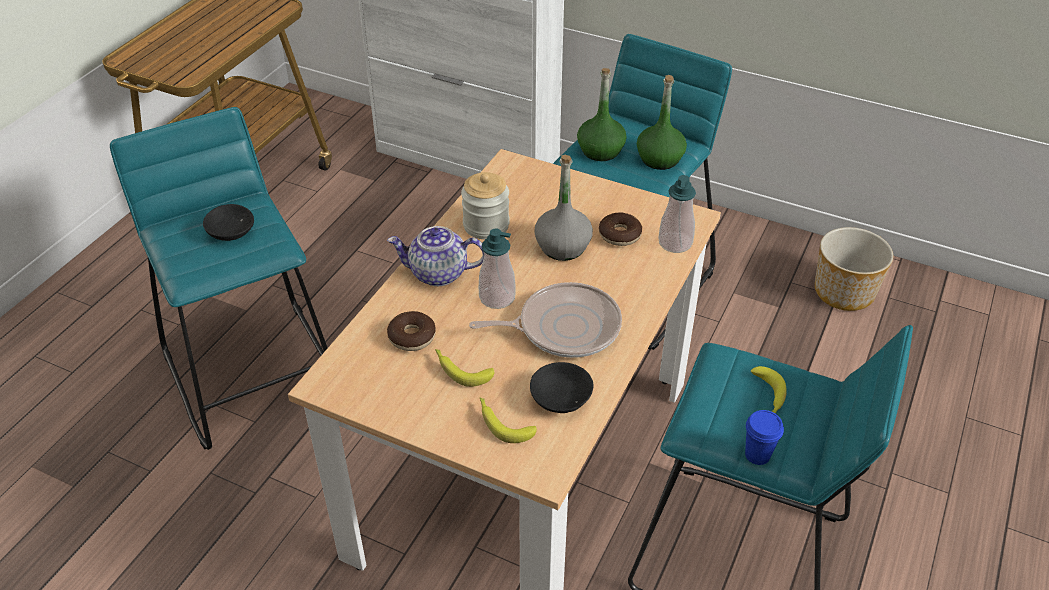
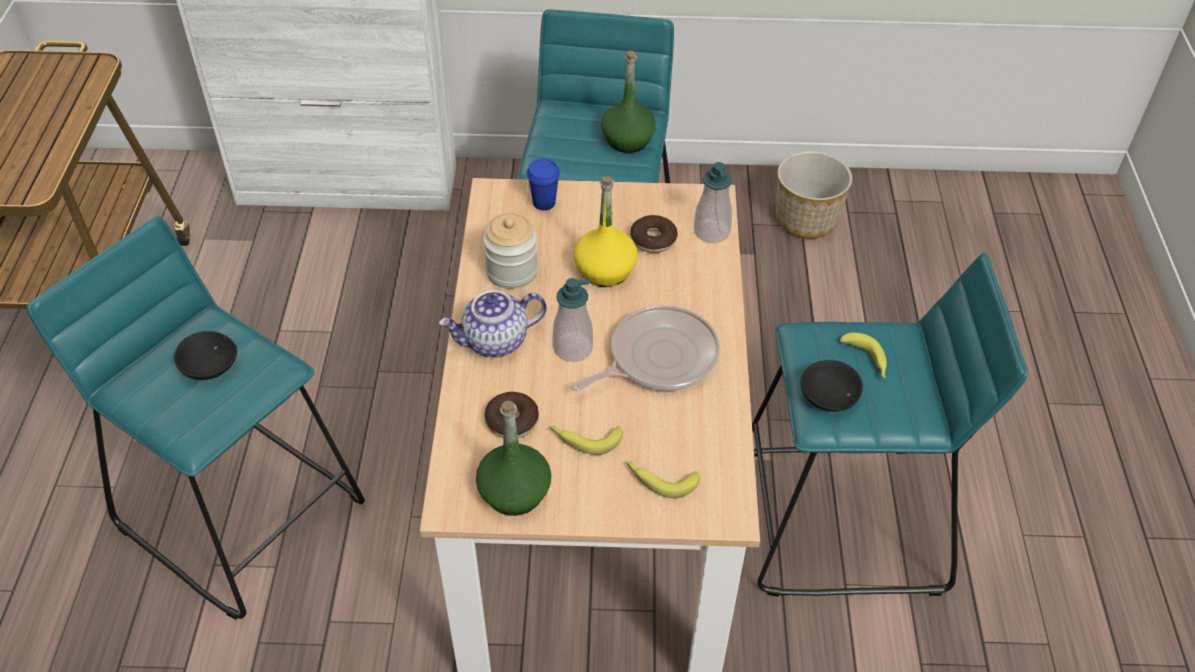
camera: 25 degrees left, 5 degrees up
(560, 397) = (698, 432): black bowl -> black bowl (827, 395)
(563, 247) = (605, 270): grey bottle -> yellow bottle
(600, 151) = (562, 147): green bottle -> green bottle (514, 492)
(757, 455) = (888, 422): blue cup -> blue cup (544, 203)

